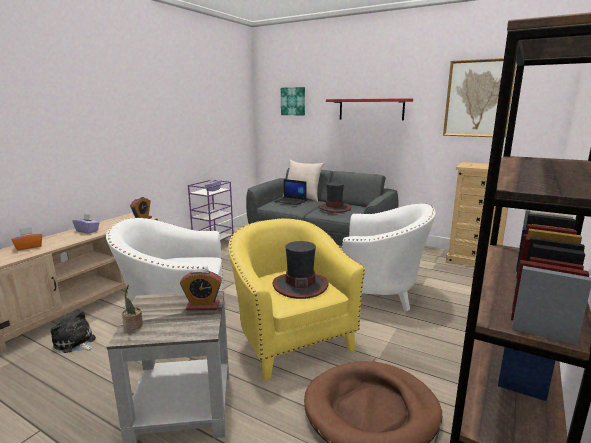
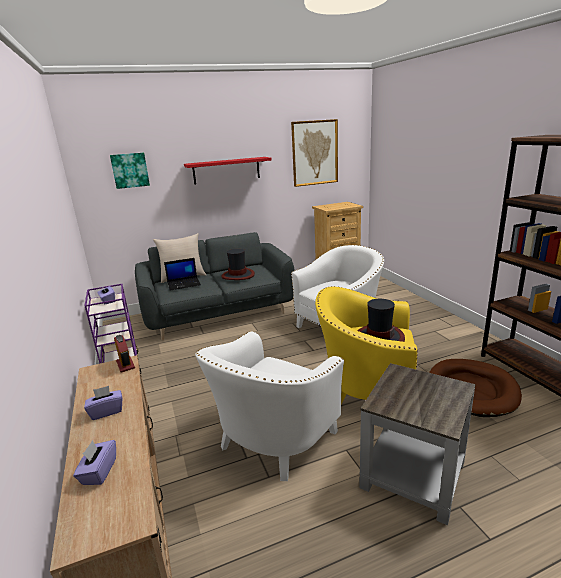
camera: 50 degrees left, 5 degrees up
(29, 247) = (99, 472): orange tissue box -> purple tissue box
(75, 343) = (234, 534): plush toy -> none
(133, 326) = (429, 419): potted plant -> none
(203, 306) = (414, 378): alarm clock -> none

